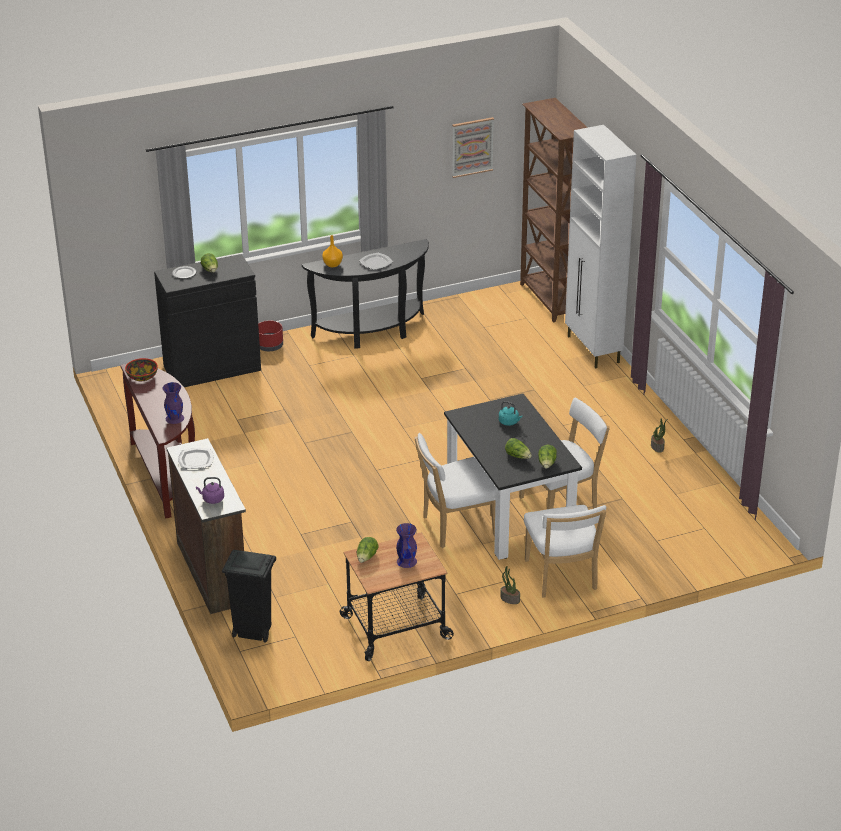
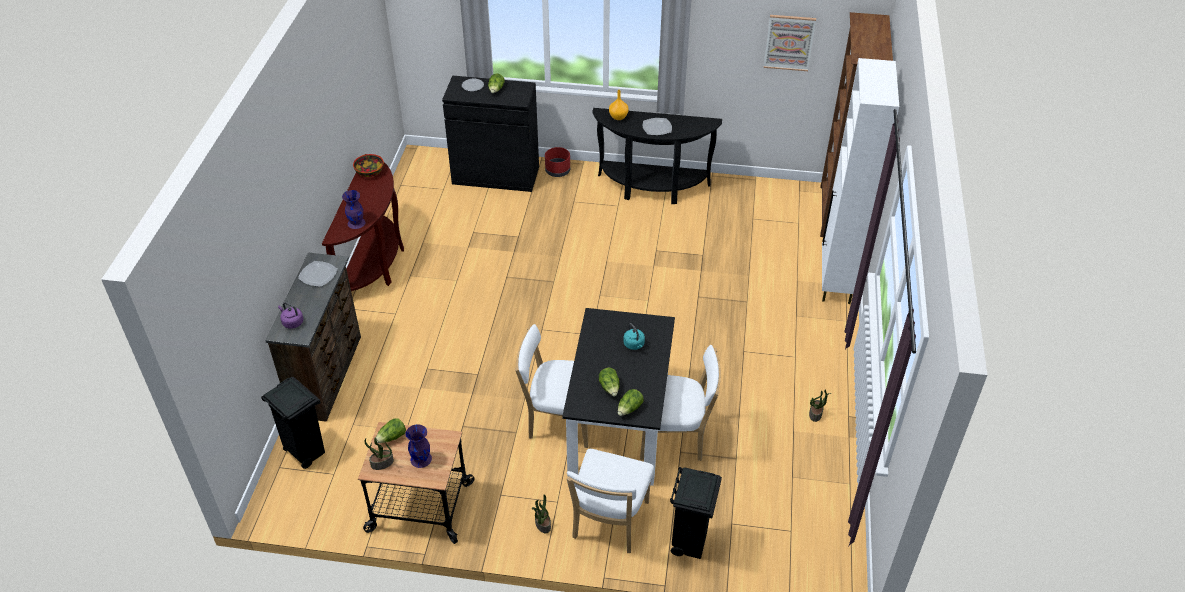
camera: 30 degrees right, 10 degrees up
(377, 576) = (382, 463): none -> potted plant
(635, 565) = (689, 542): none -> black trash can

